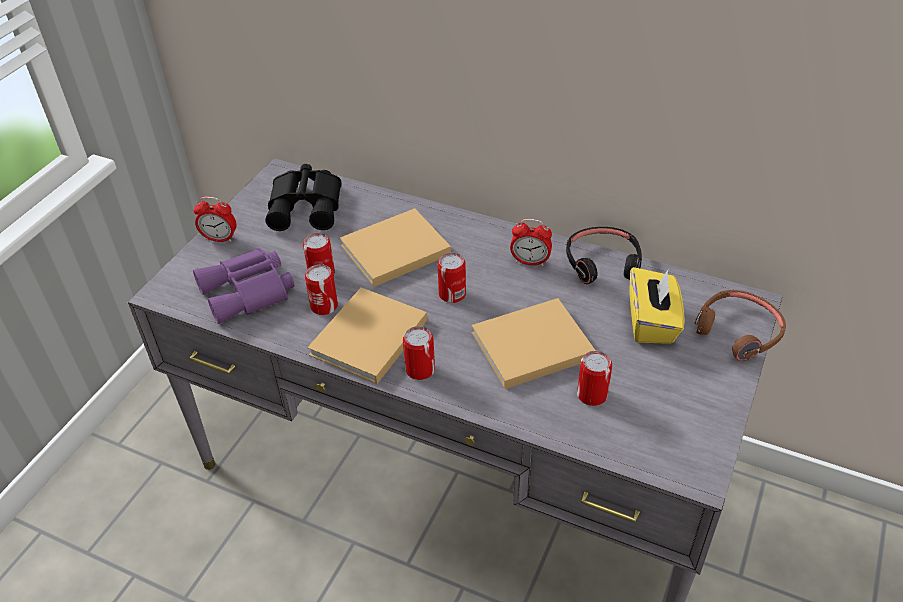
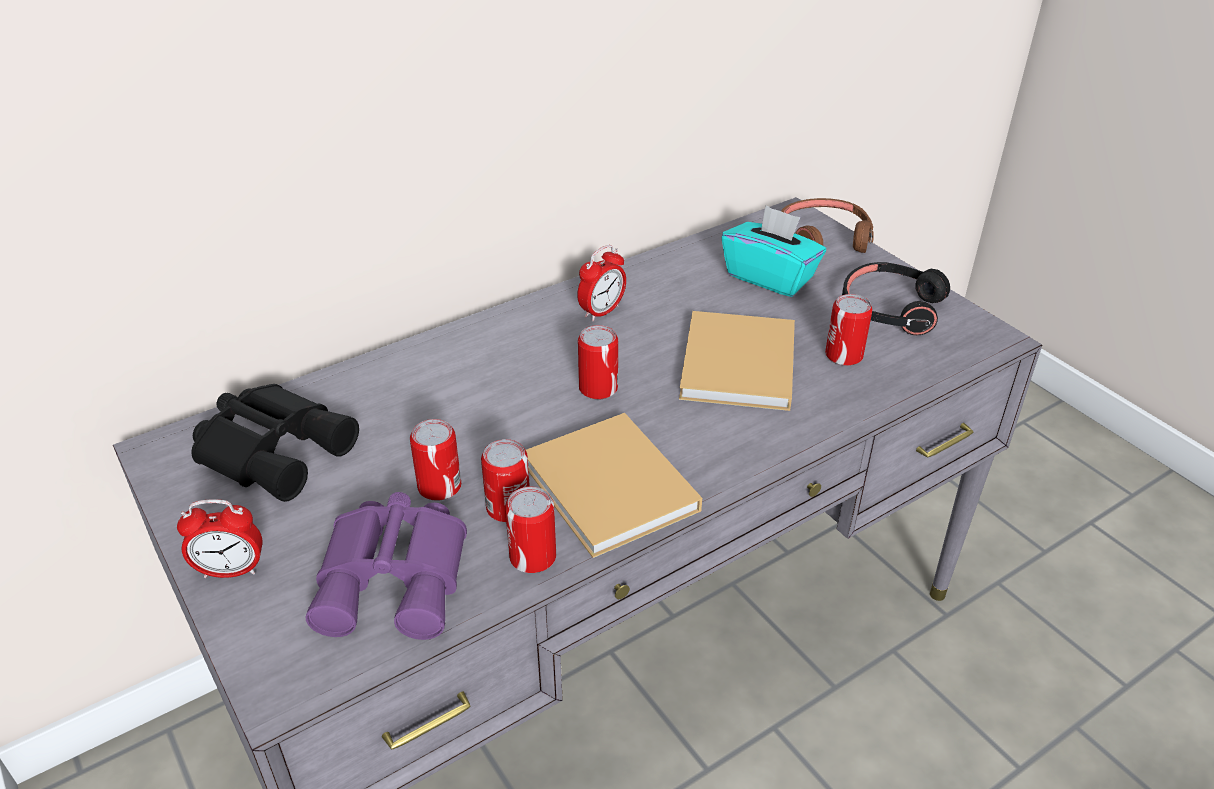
camera: 60 degrees left, 5 degrees down
(220, 238) = (231, 570): alarm clock -> alarm clock turned 45 degrees clockwise
(392, 251) = (466, 405): beige book -> none
(420, 369) = (706, 464): can -> can (533, 557)
(602, 262) = (653, 267): black headphones -> black headphones (890, 308)
(652, 322) = (770, 277): yellow tissue box -> turquoise tissue box

